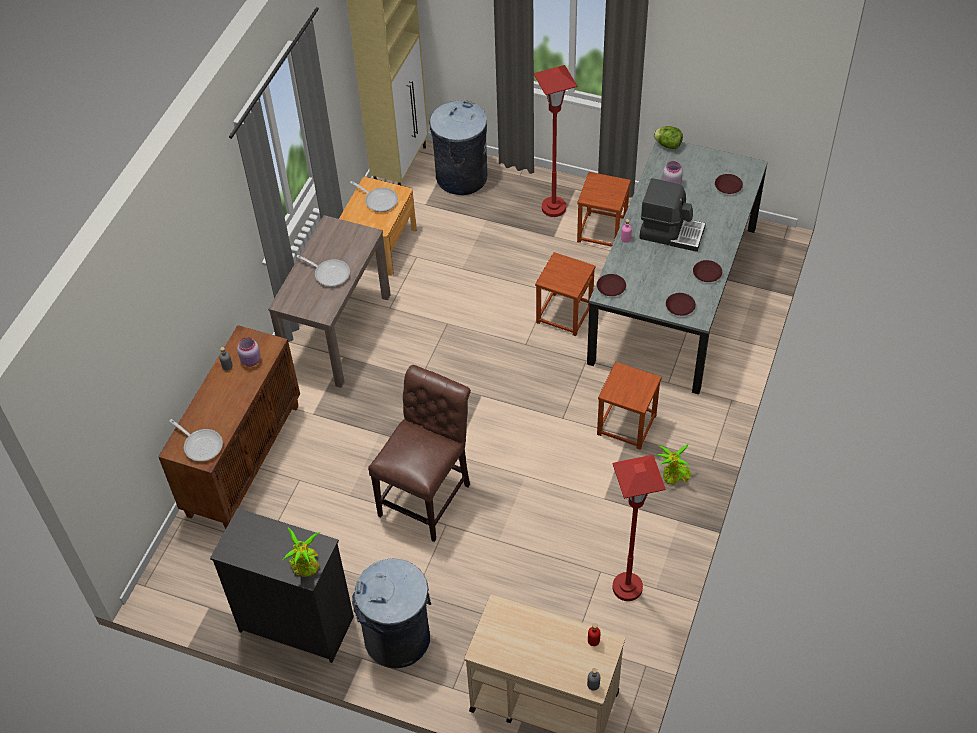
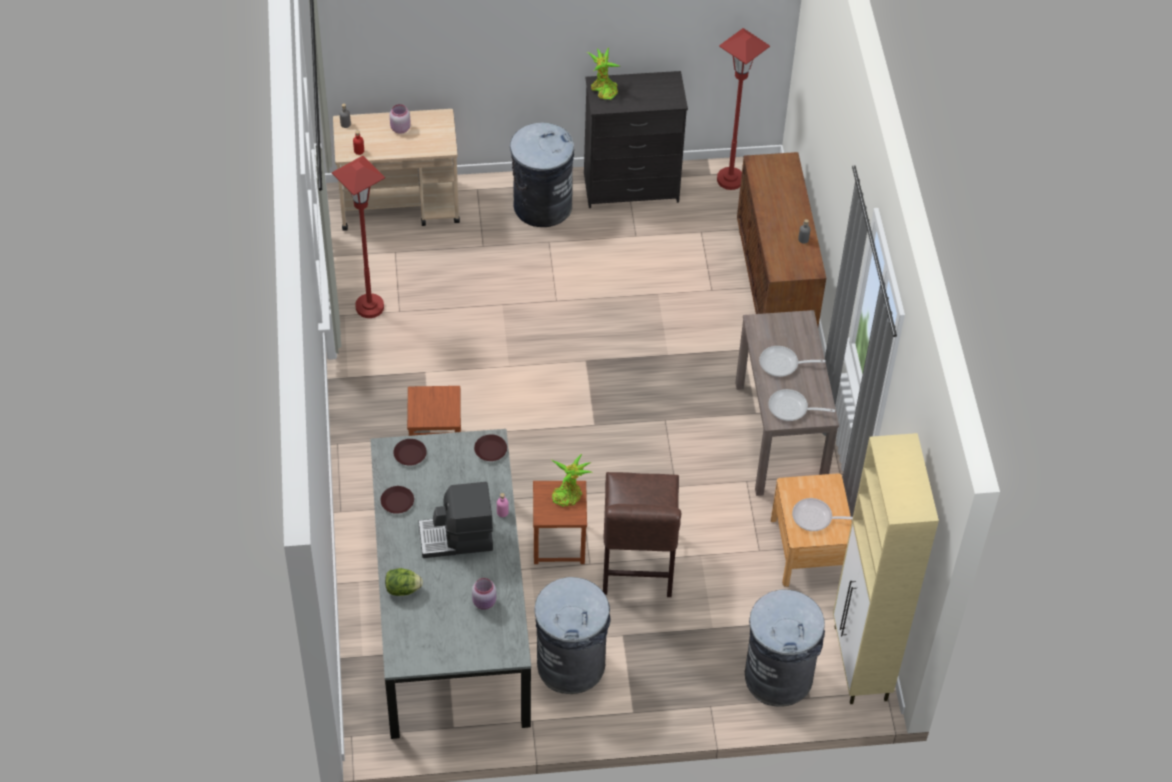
camera: 150 degrees right, 0 degrees up
(201, 445) = (769, 171): frying pan -> frying pan (792, 409)
(251, 360) = (786, 251): pink jar -> pink jar (399, 128)
(428, 496) = (587, 317): brown chair -> brown chair (636, 567)
(553, 208) = (644, 674): red floor lamp -> red floor lamp (730, 179)
(601, 231) = (571, 664): brown stool -> grey trash can
(668, 145) = (513, 657): lettuce -> lettuce (403, 589)
(674, 476) = (368, 415): potted plant -> potted plant (568, 494)
(728, 186) = (417, 623): brown plate -> none

